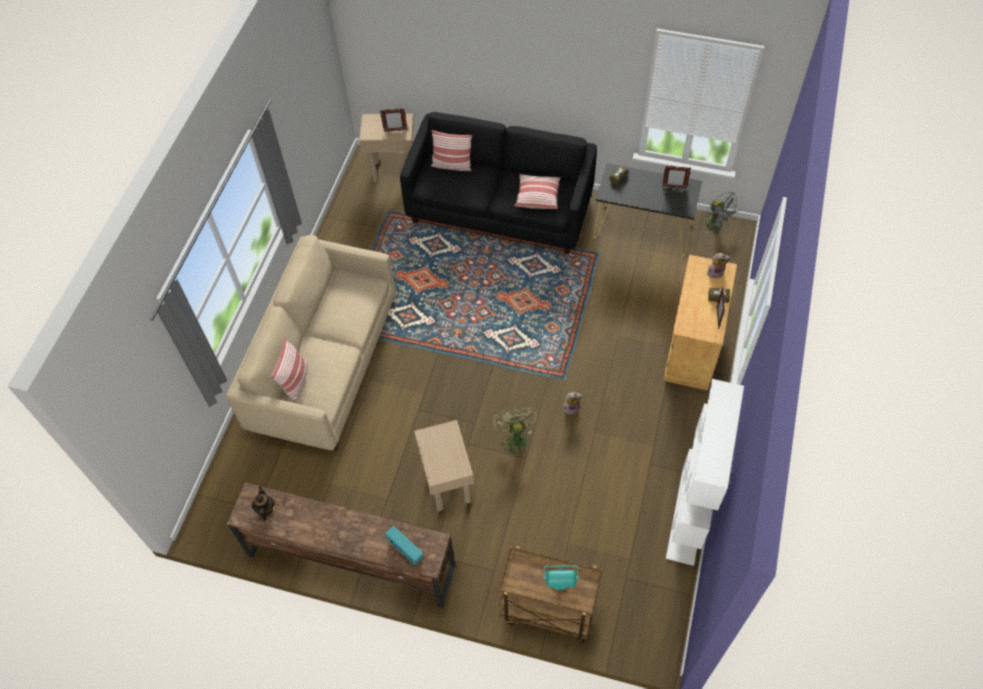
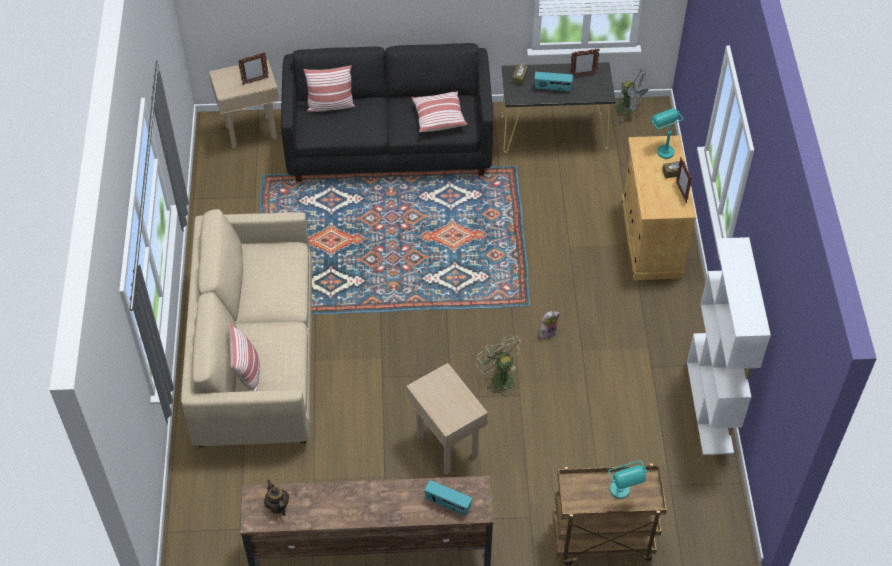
camera: 20 degrees left, 5 degrees down
(643, 193) = (552, 88): none -> radio
(715, 272) = (662, 148): plush toy -> turquoise table lamp

